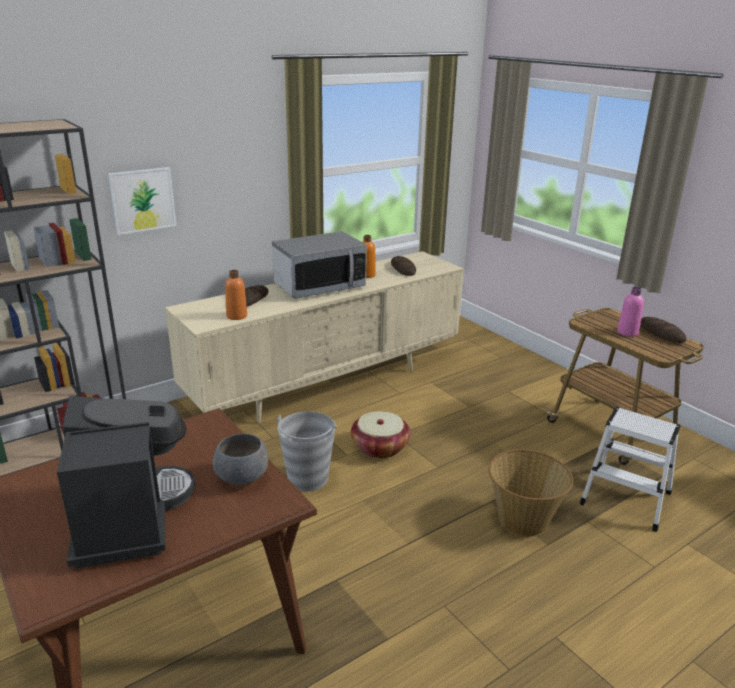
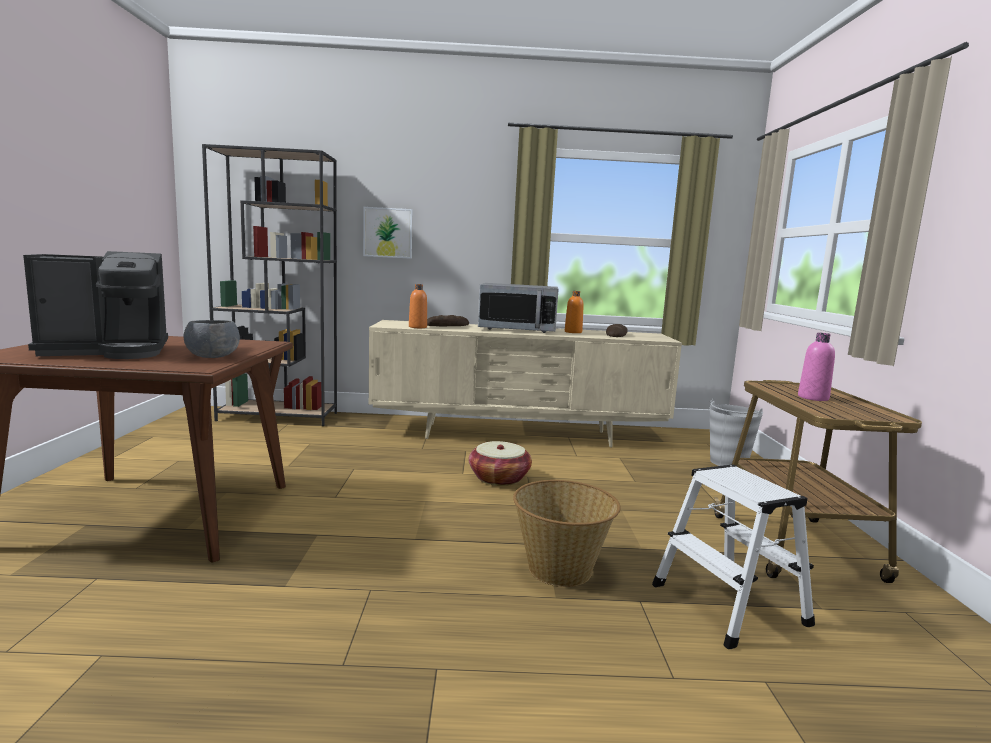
camera: 35 degrees right, 15 degrees down
(128, 517) = (109, 351): coffee machine -> coffee machine turned 45 degrees clockwise
(307, 479) = (406, 475): grey bucket -> grey bucket (728, 462)
(660, 333) = (865, 405): bread -> none

